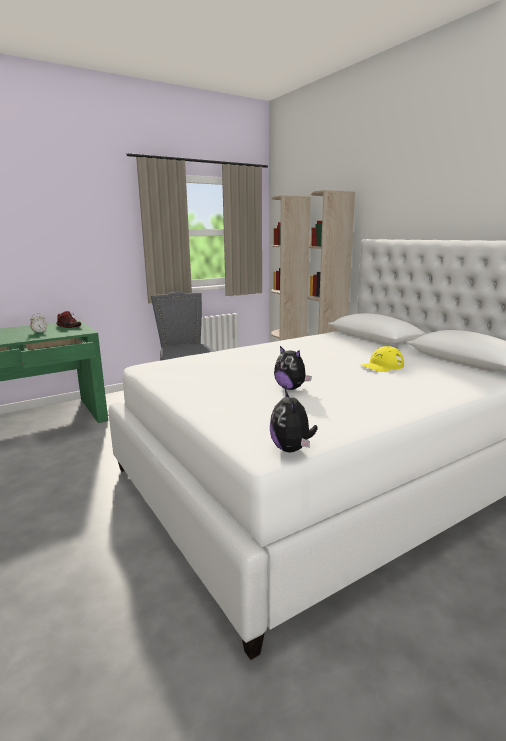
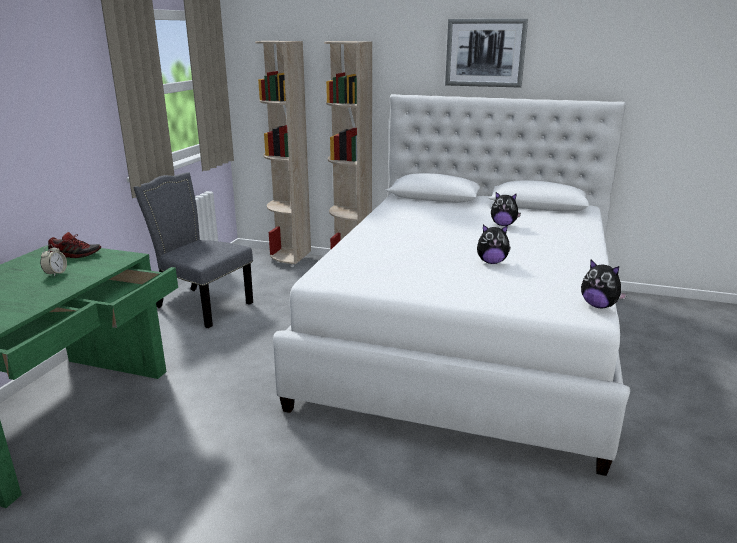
camera: 40 degrees left, 5 degrees up
(382, 366) = (503, 225): yellow cap -> plush toy
(448, 193) = (485, 53): none -> picture

